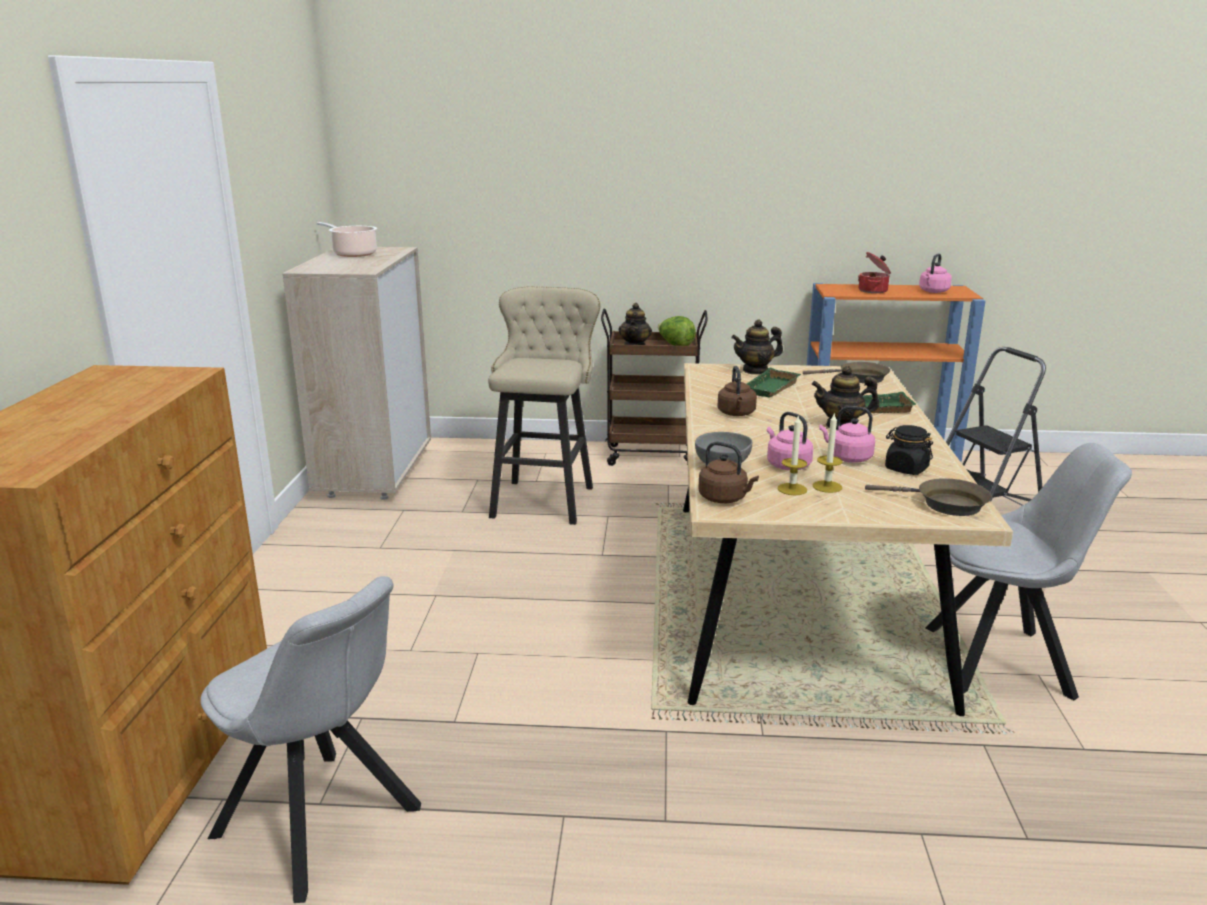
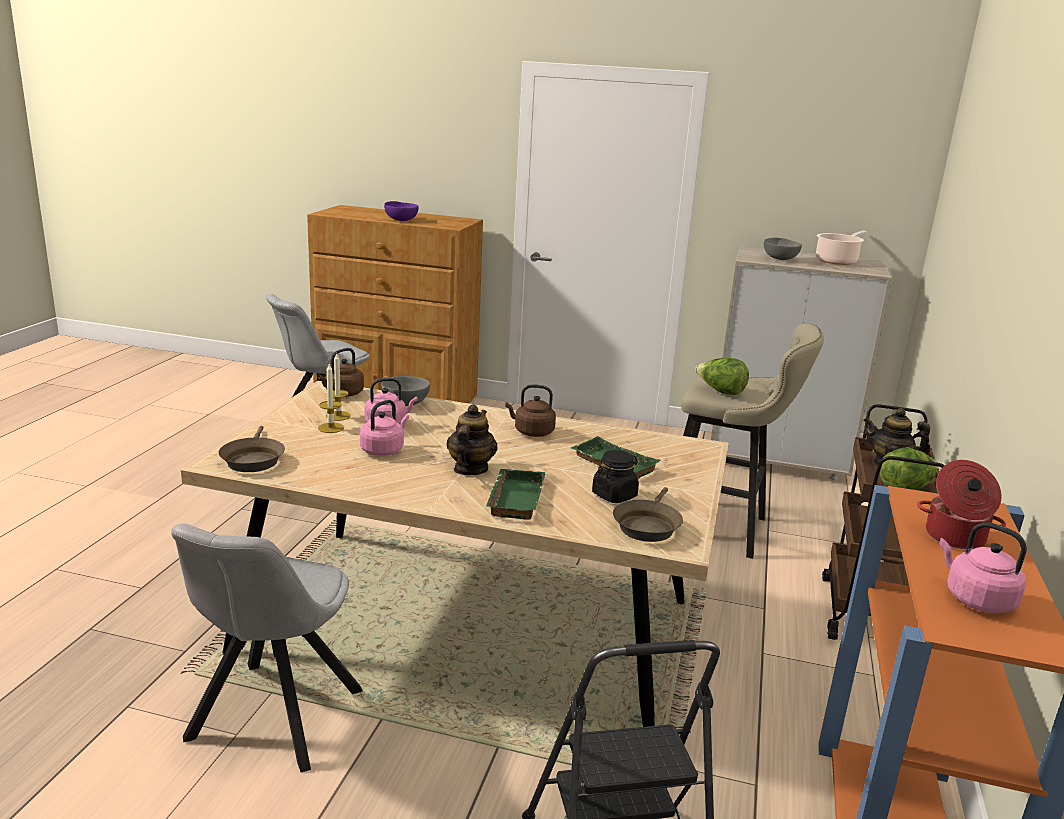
camera: 100 degrees right, 0 degrees up
(122, 406) = (401, 220): none -> purple bowl
(355, 264) = (780, 259): none -> grey bowl
(555, 367) = (720, 392): none -> lettuce
(755, 370) = (690, 471): teapot -> none
(906, 469) = (337, 466): black jar -> black jar (614, 495)
(945, 504) = (252, 459): brown frying pan -> brown frying pan turned 45 degrees counterclockwise

